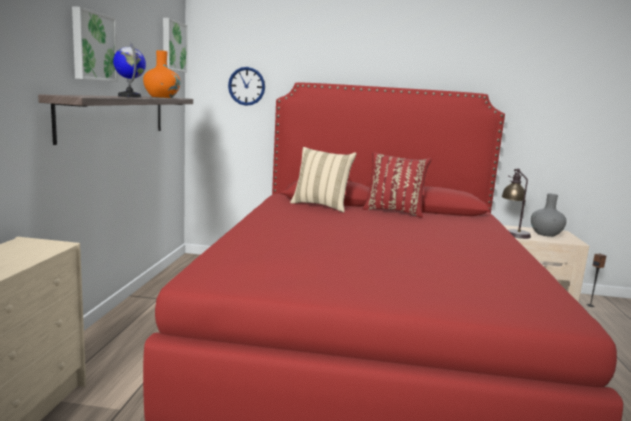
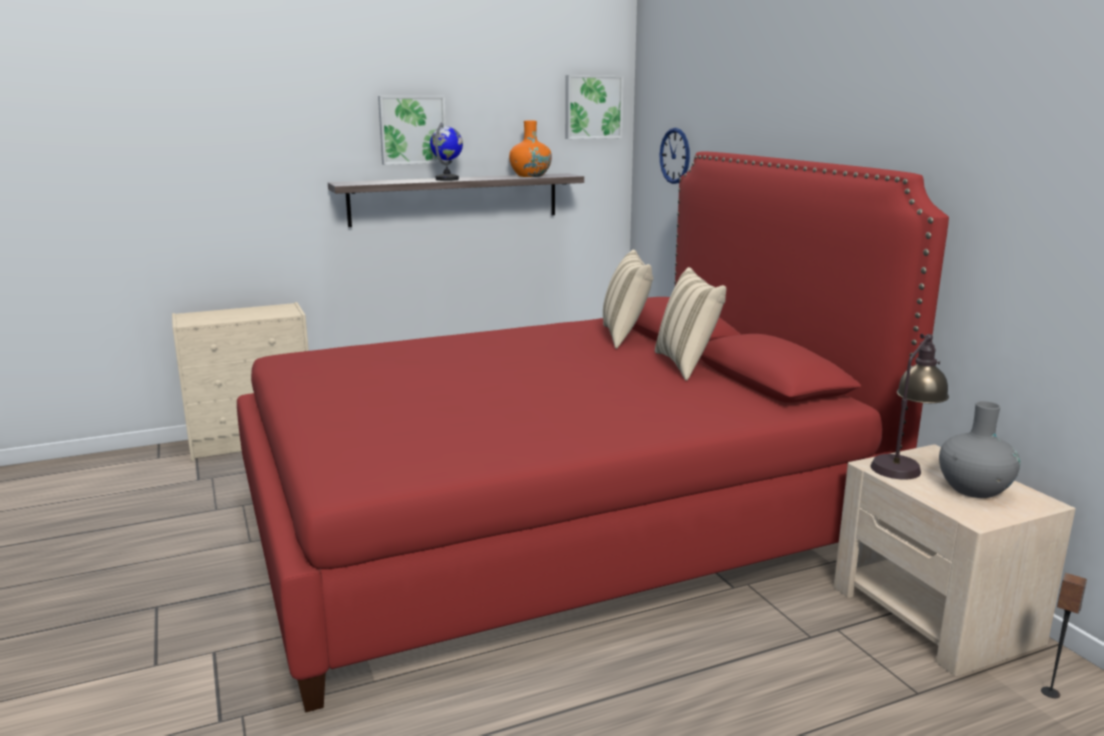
camera: 60 degrees right, 5 degrees up
(394, 211) = (687, 365): red pillow -> beige pillow

